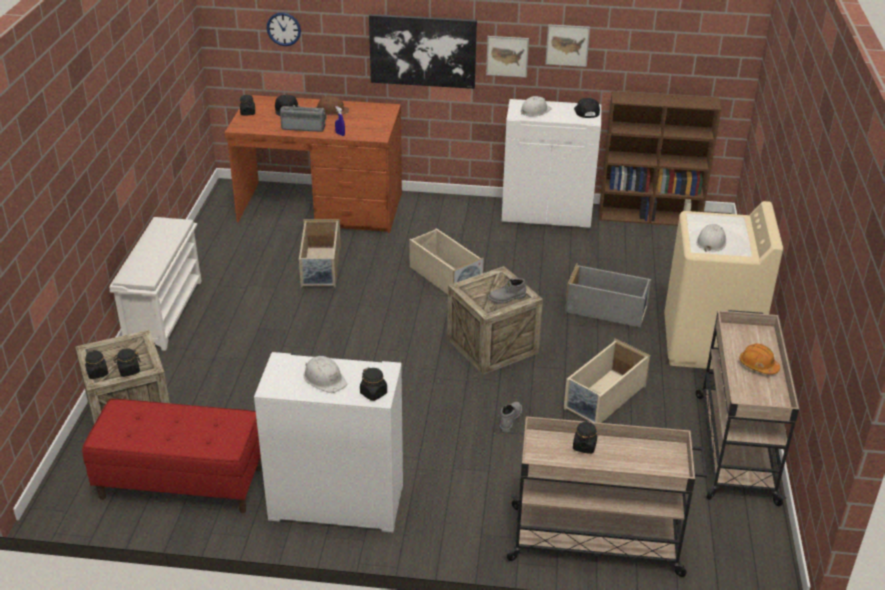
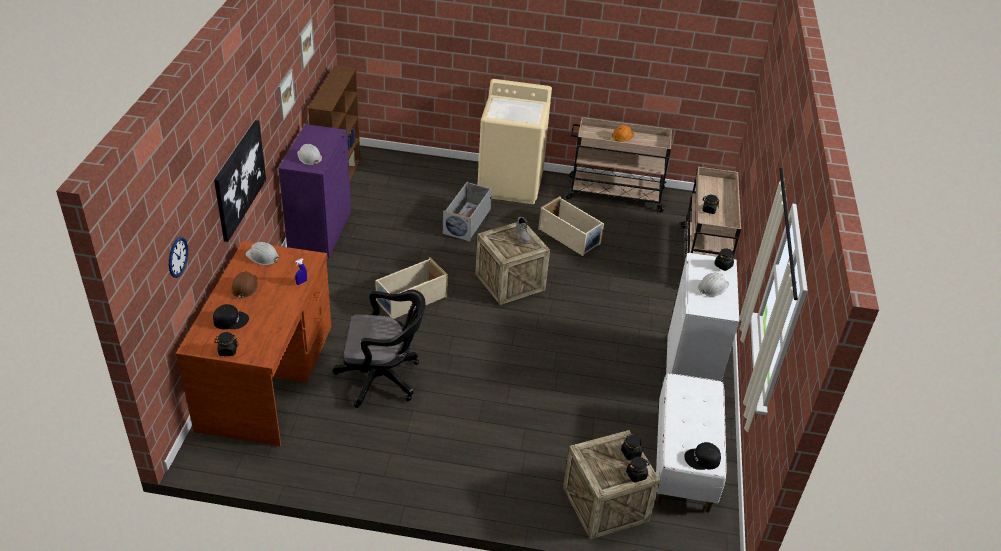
camera: 90 degrees left, 5 degrees up
(164, 312) = (447, 495): white shoe rack -> none
(181, 483) = (684, 460): red bench -> white bench
(304, 127) = (278, 307): radio -> none
(320, 267) = (383, 378): beige storage box -> black office chair
(507, 56) = (269, 134): picture -> picture (306, 44)
(509, 419) = (595, 282): grey boot -> none
(547, 213) = (319, 232): white cabinet -> purple cabinet
(586, 111) = (317, 132): black cap -> black cap (702, 459)
(711, 242) = (525, 114): white hard hat -> white hard hat (262, 256)

